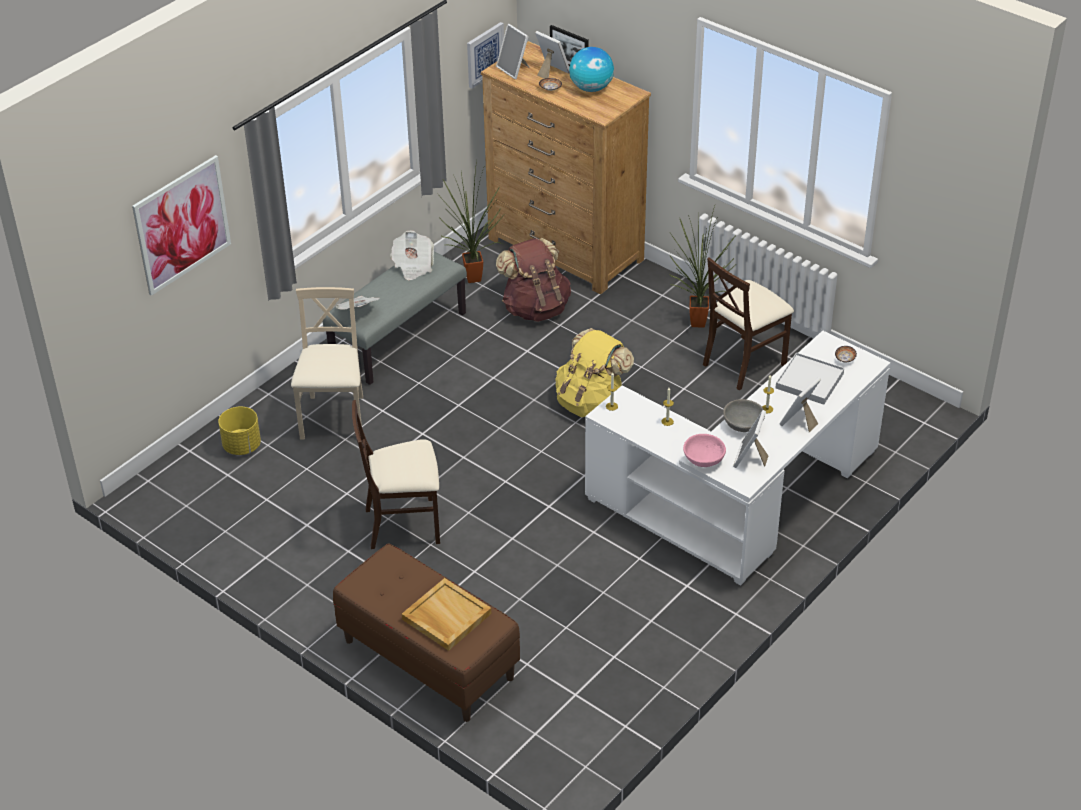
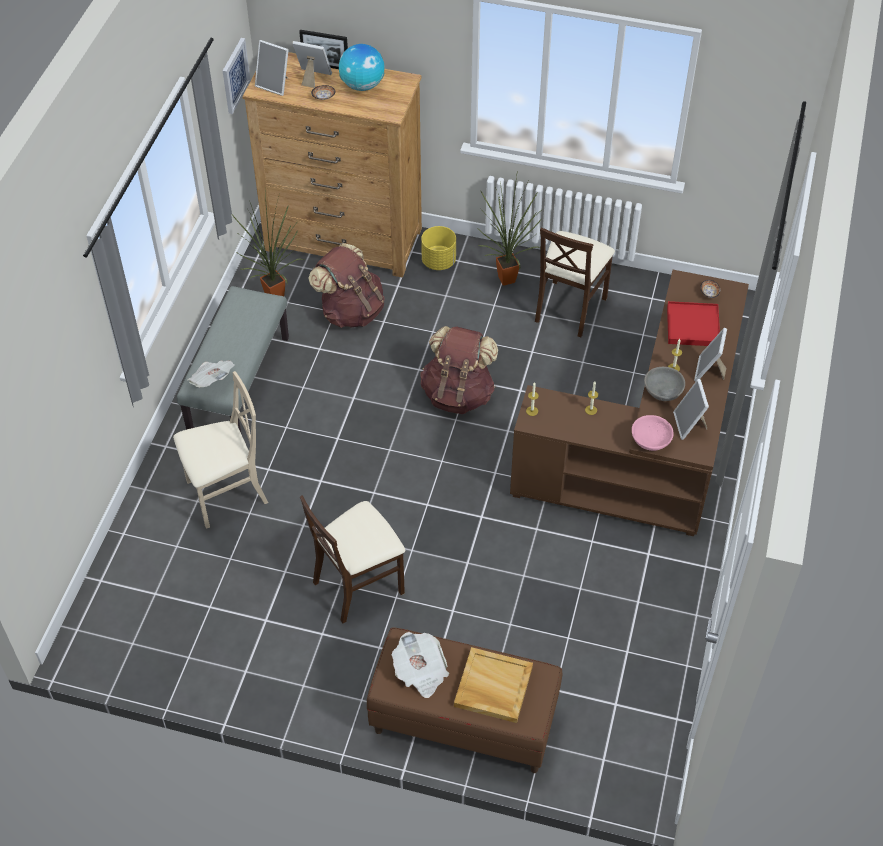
camera: 25 degrees left, 10 degrees up
(182, 225) = (54, 372): picture -> none
(242, 446) = (152, 556): yellow planter -> yellow planter (439, 261)
(334, 418) = (226, 494): beige chair -> beige chair turned 90 degrees clockwise
(413, 266) = (237, 312): newspaper -> newspaper (420, 672)
(591, 402) = (458, 394): yellow backpack -> brown backpack
(743, 502) = (648, 450): white desk -> brown desk
(809, 381) = (693, 326): white tray -> red tray

